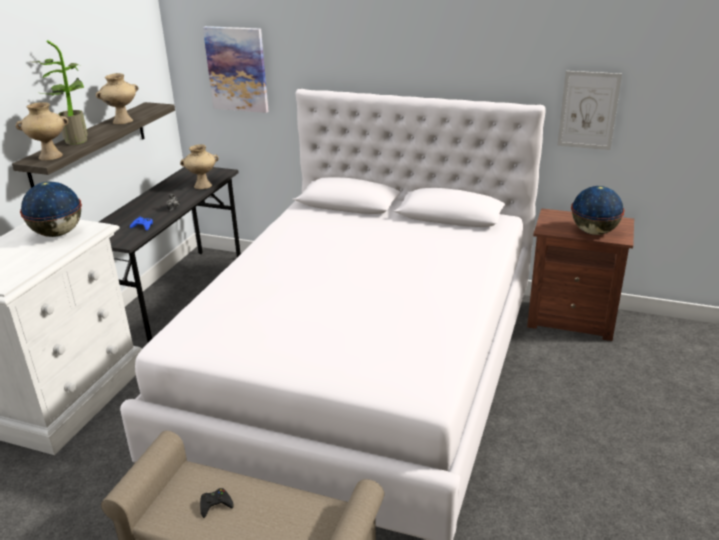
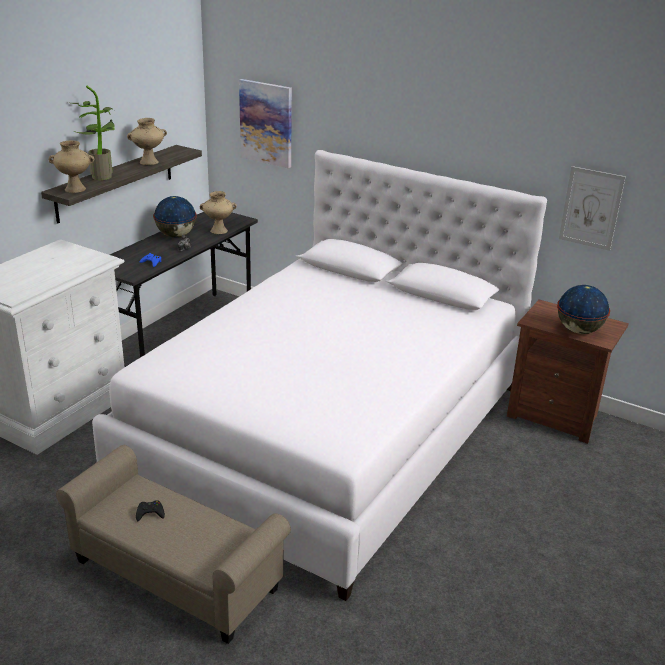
camera: 10 degrees right, 0 degrees up
(57, 234) = (69, 260): globe -> globe (176, 236)

